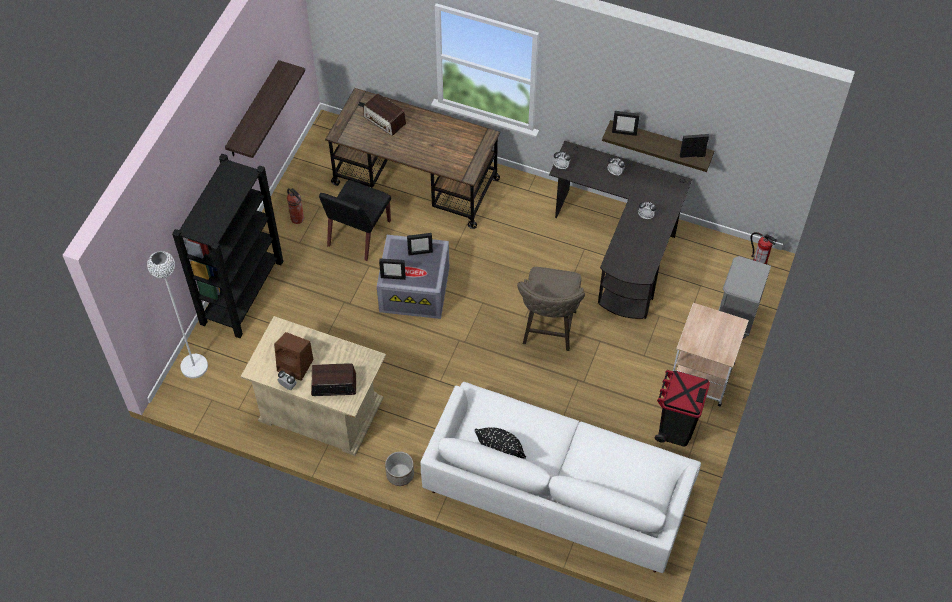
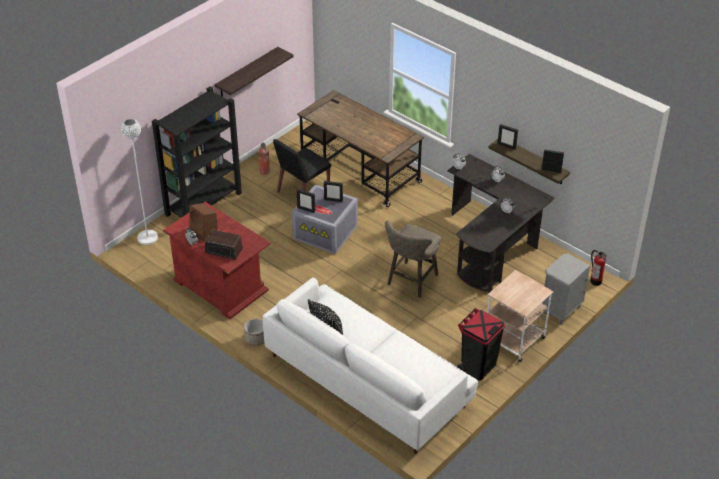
camera: 20 degrees right, 15 degrees down
(321, 408) = (221, 285): beige cabinet -> red cabinet
(385, 120) = (344, 112): radio -> none

